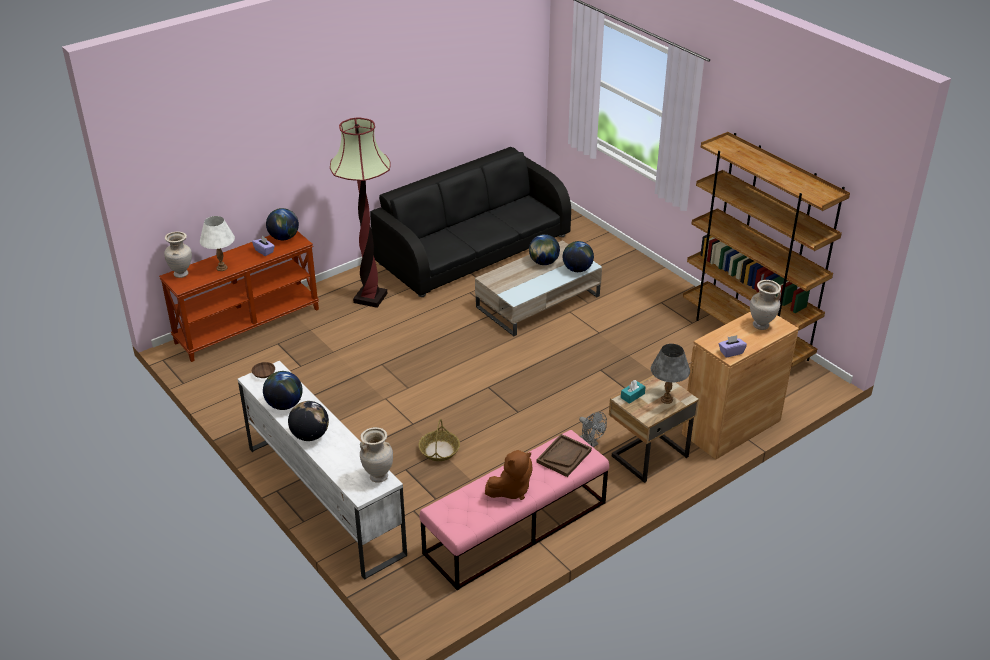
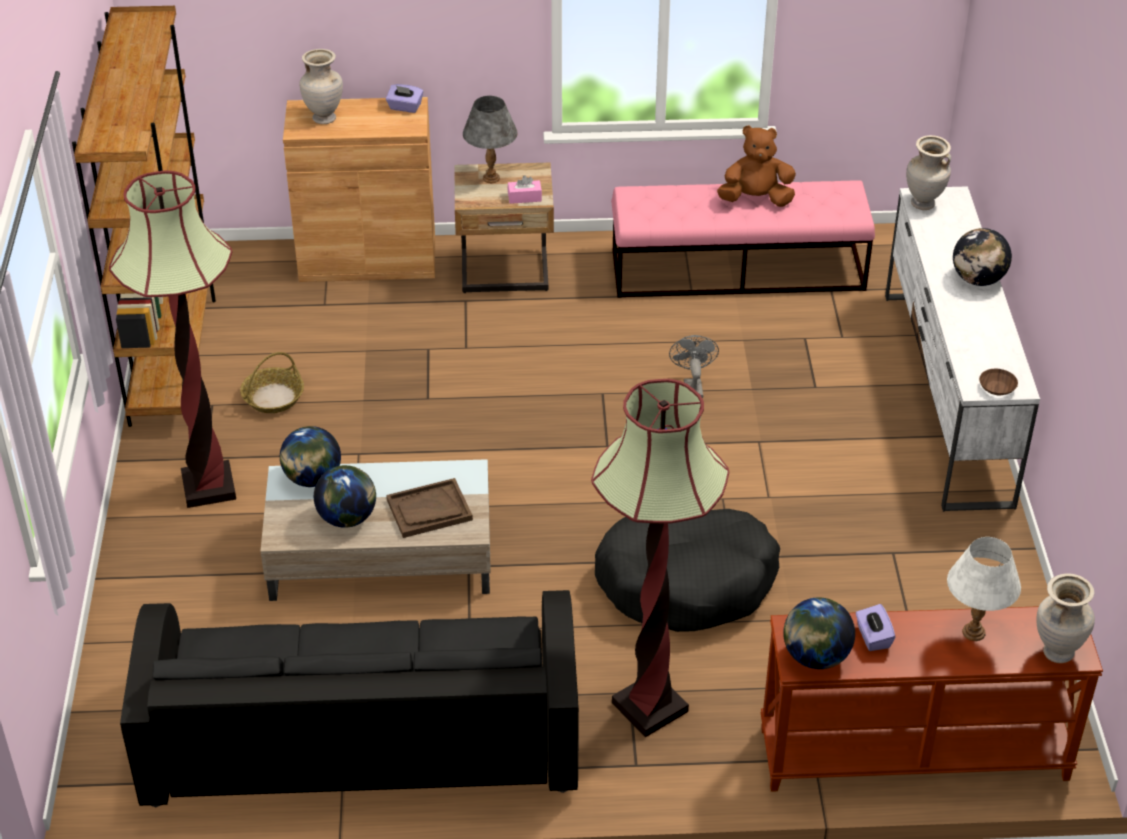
camera: 145 degrees left, 5 degrees up
(284, 405) = (990, 332): globe -> none
(393, 346) = (687, 582): none -> black dog bed
(439, 450) = (752, 390): basket -> basket (273, 397)
(564, 456) = (662, 205): brown tray -> brown tray (429, 510)
(590, 443) = (554, 315): grey fan -> grey fan (692, 386)
(632, 396) = (524, 197): turquoise tissue box -> pink tissue box
(642, 293) = (209, 487): none -> floor lamp

